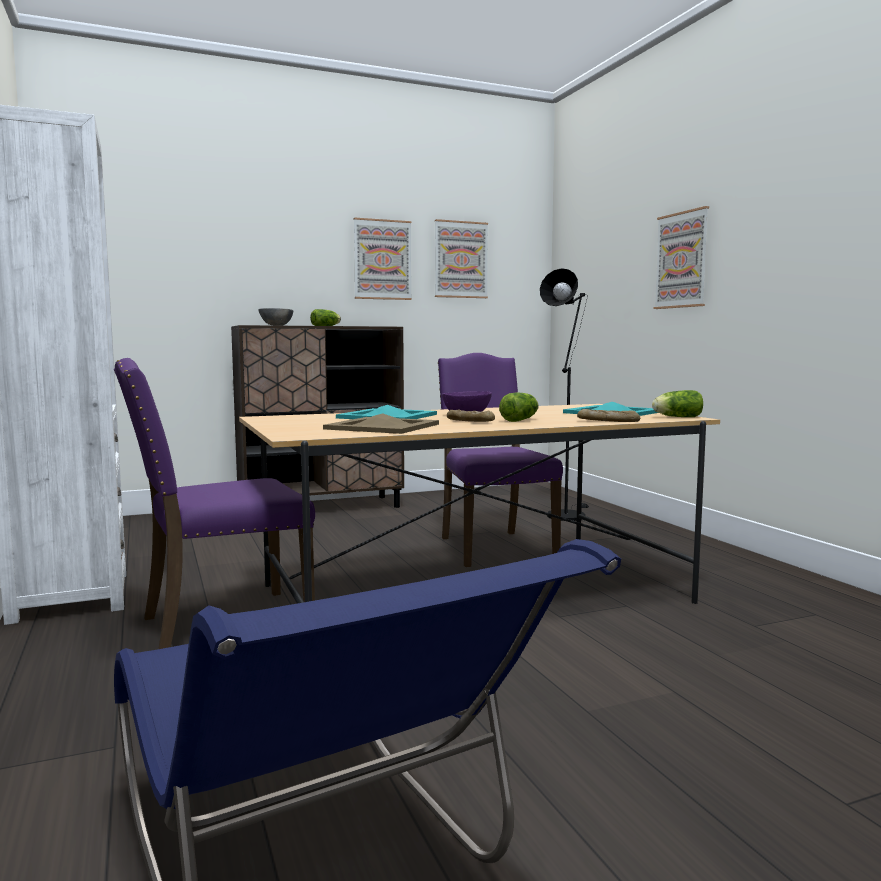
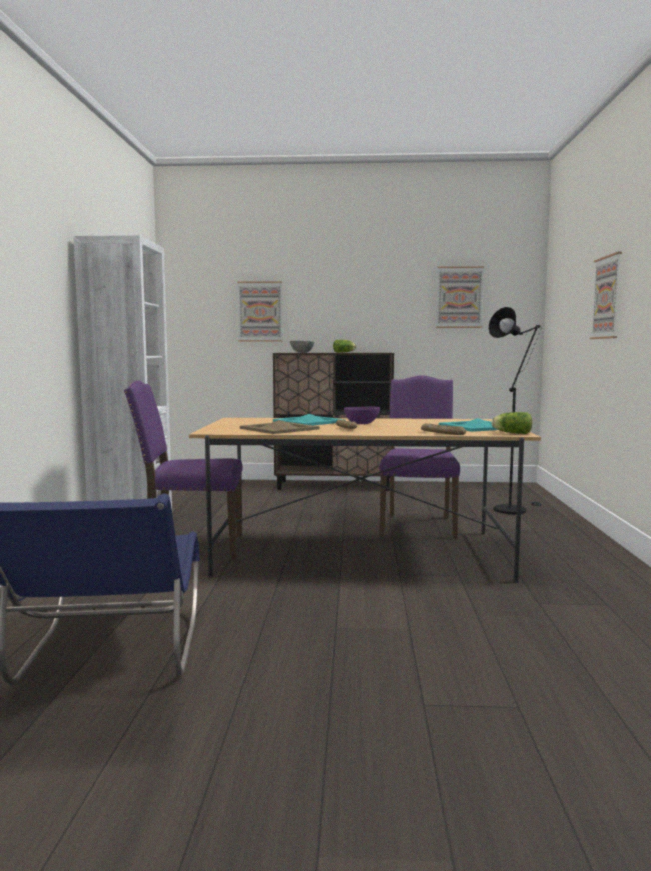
camera: 25 degrees right, 0 degrees up
(382, 259) = (393, 300): picture -> picture (260, 311)
(521, 420) = (385, 429): lettuce -> none

